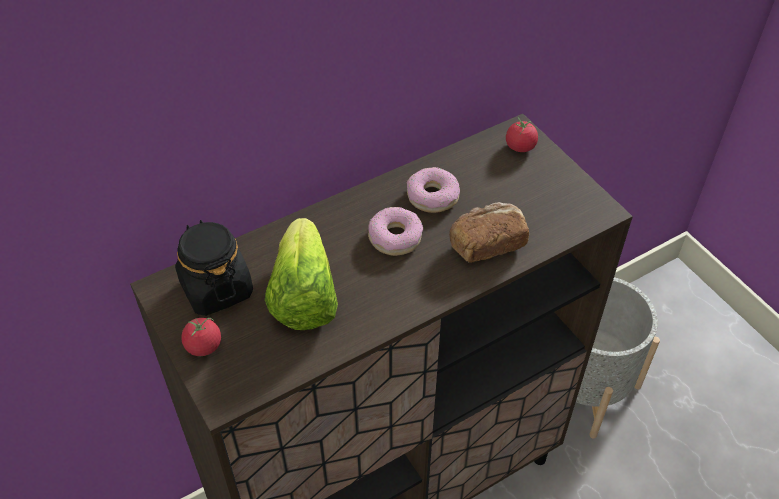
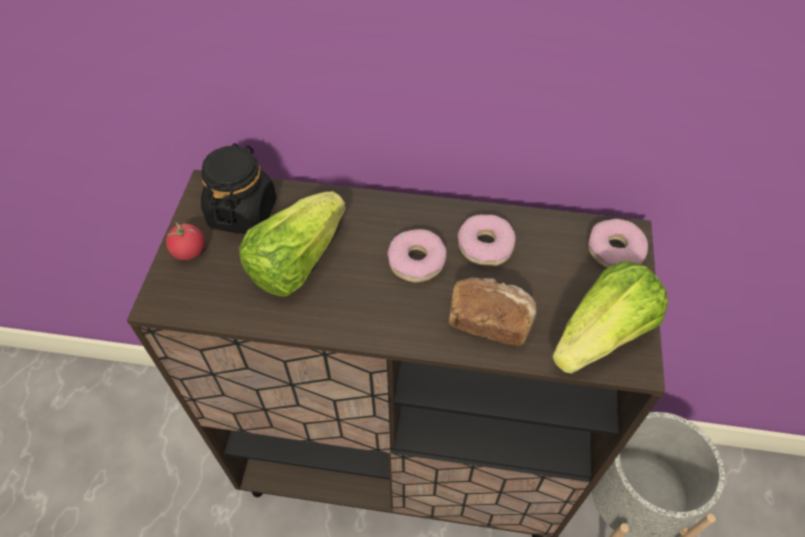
camera: 40 degrees right, 5 degrees up
(520, 146) = (615, 250): tomato -> donut
(565, 206) = (602, 335): none -> lettuce

